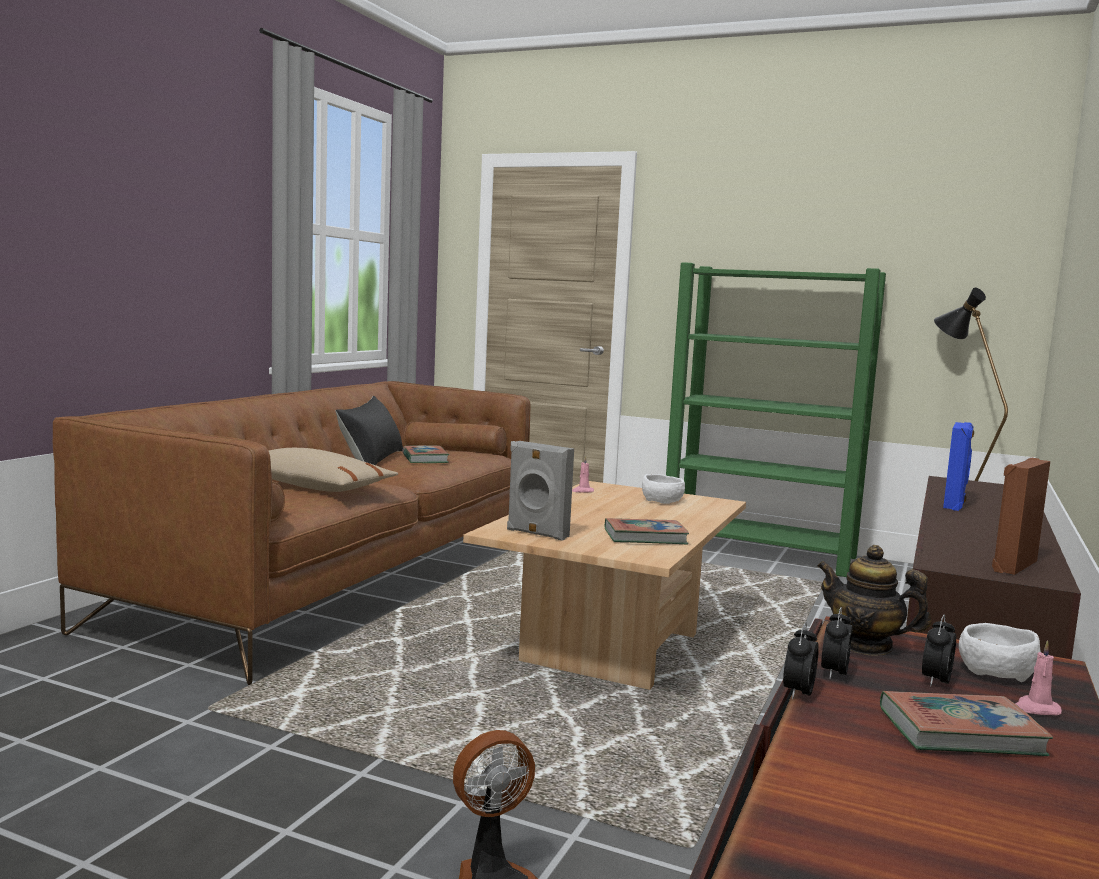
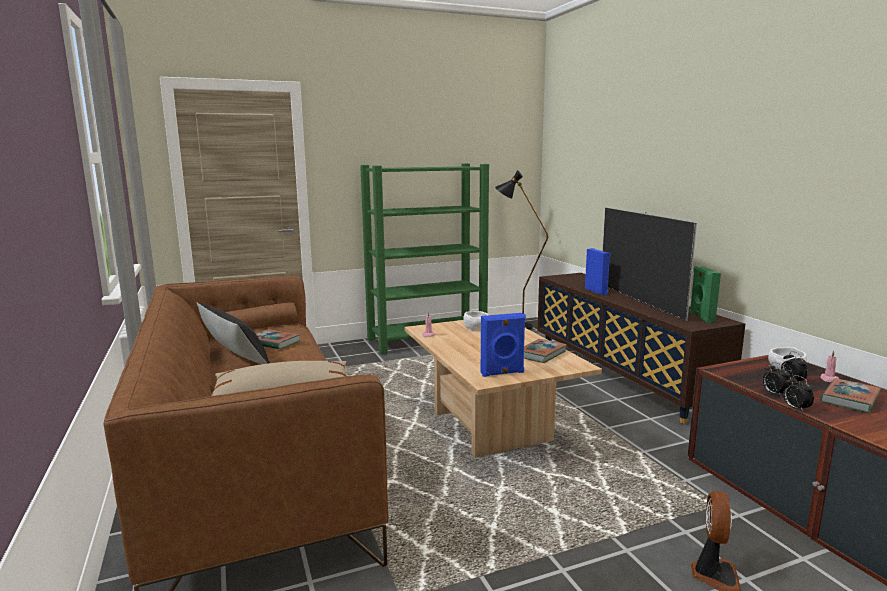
camera: 45 degrees left, 5 degrees up
(536, 533) = (502, 373): grey speaker -> blue speaker
(865, 646) = (742, 376): teapot -> none
(984, 527) = (639, 301): none -> television
(1012, 565) = (701, 318): brown speaker -> green speaker

